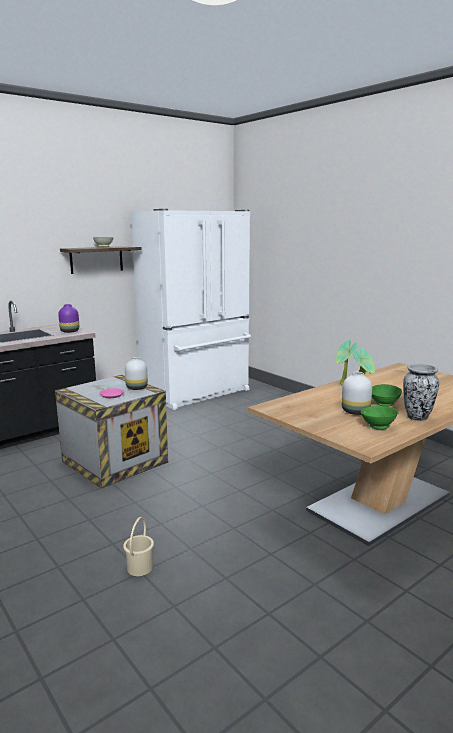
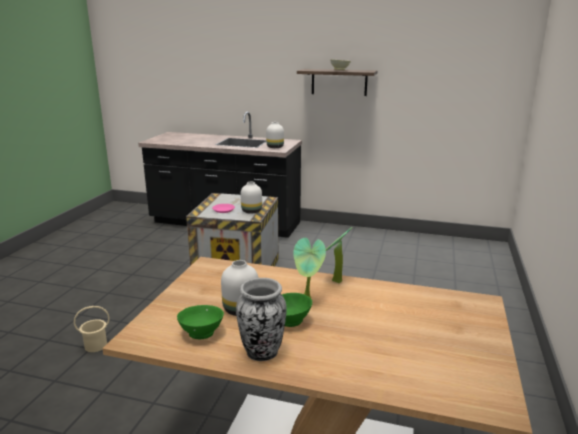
camera: 55 degrees right, 5 degrees up
(70, 331) = (275, 147): purple vase -> white vase
(197, 393) = (420, 247): white fridge -> none

